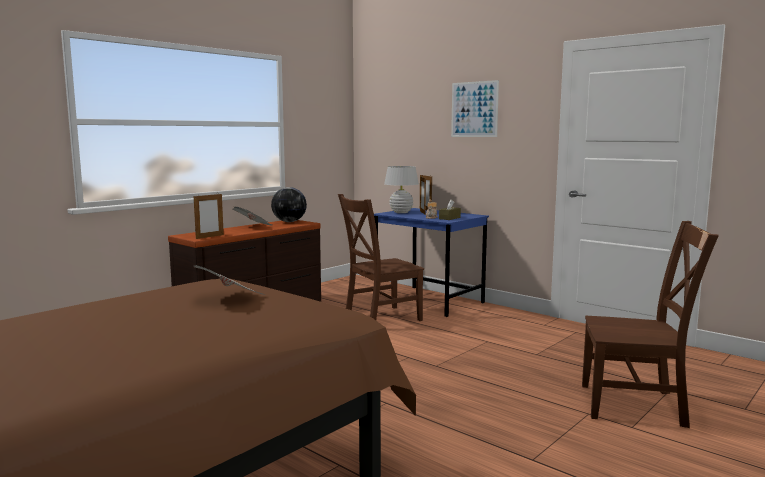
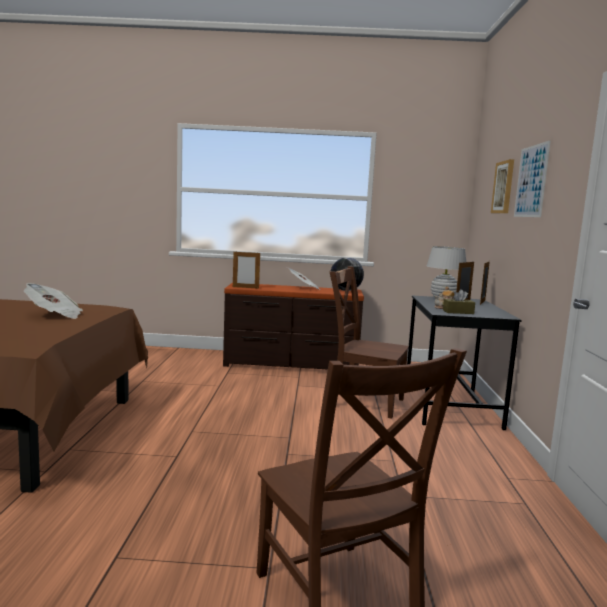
camera: 50 degrees right, 0 degrees up
(424, 112) = (503, 187): none -> picture
(429, 301) = (451, 407): blue desk -> black desk

